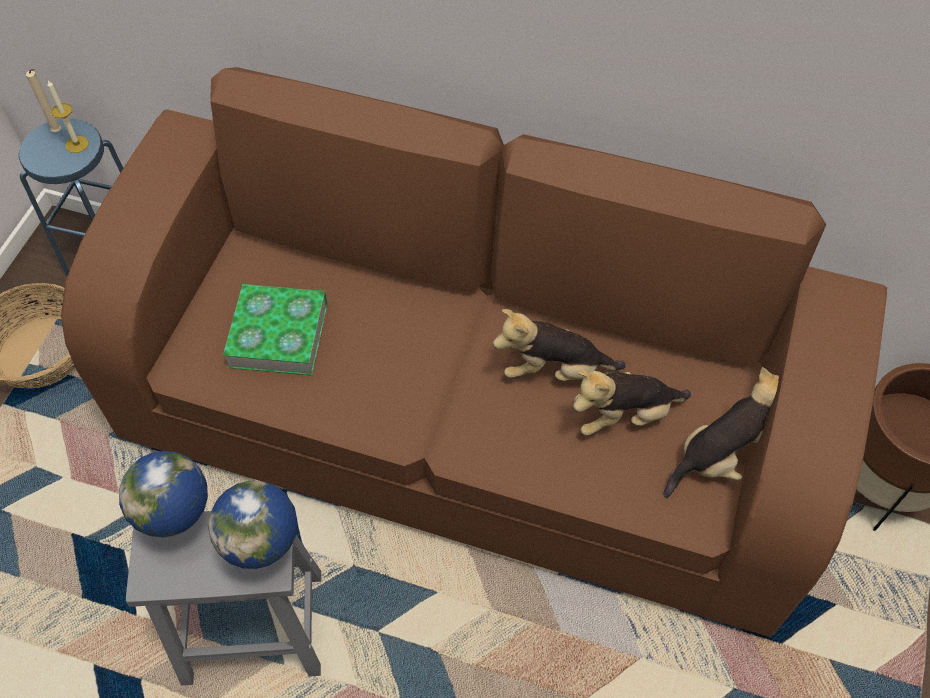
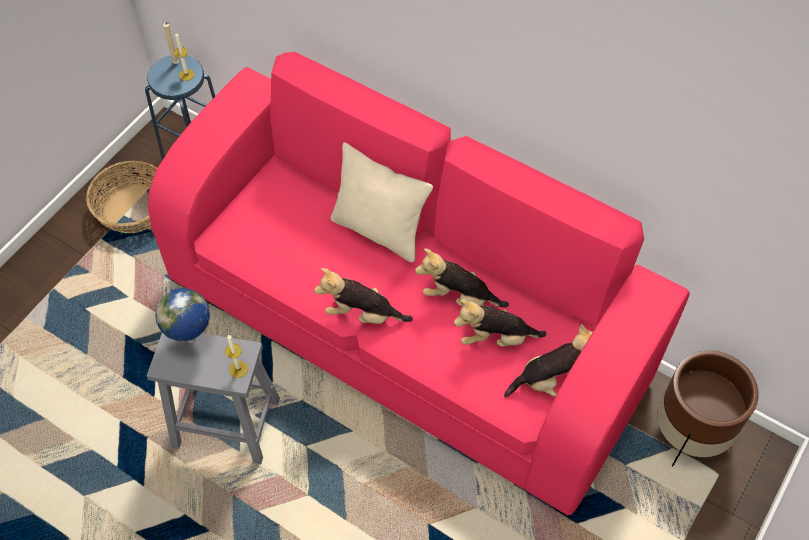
camera: 15 degrees right, 0 degrees up
(268, 554) = (238, 369): globe -> candle
(278, 334) = (284, 233): book -> none
(413, 303) = (379, 231): none -> beige pillow
(425, 426) = (362, 314): none -> plush toy
(466, 430) = (405, 328): brown sofa -> pink sofa

